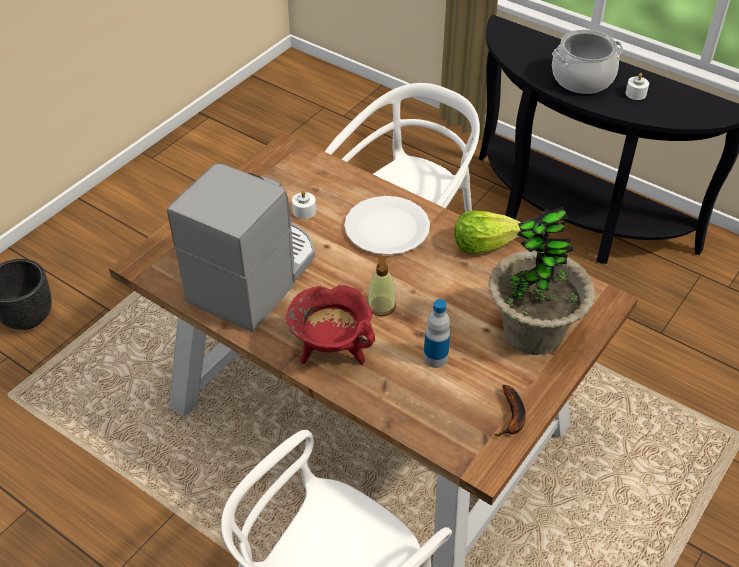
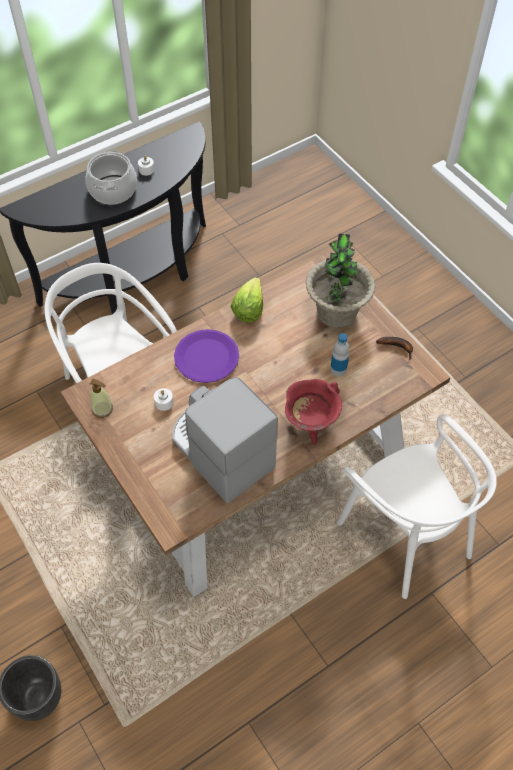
camera: 70 degrees left, 10 degrees up
(381, 306) = (281, 384): soap dispenser -> soap dispenser (102, 409)
(387, 228) = (206, 357): white plate -> purple plate

